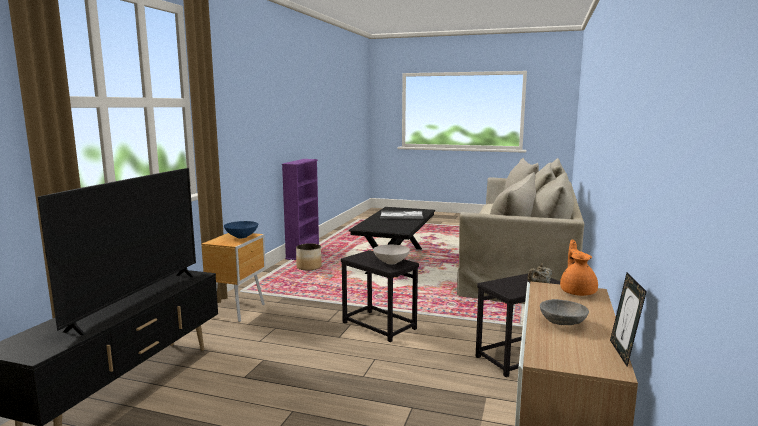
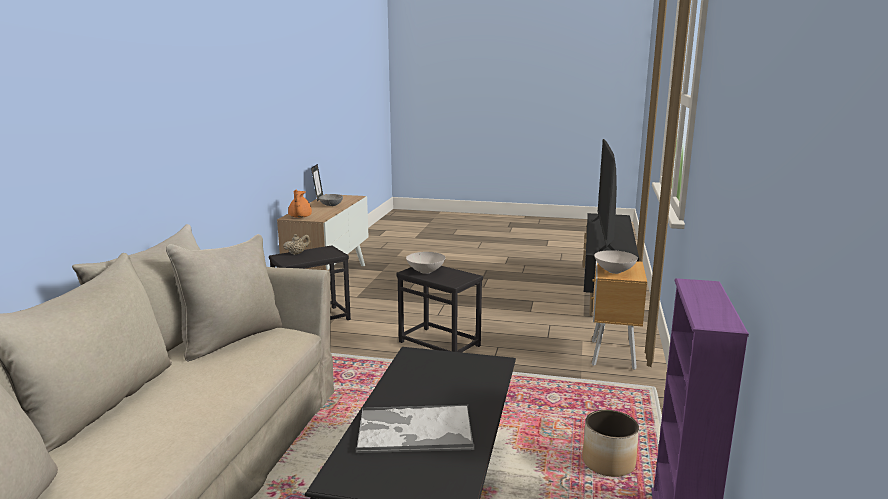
camera: 175 degrees right, 5 degrees up
(242, 237) = (614, 271): blue bowl -> white bowl

